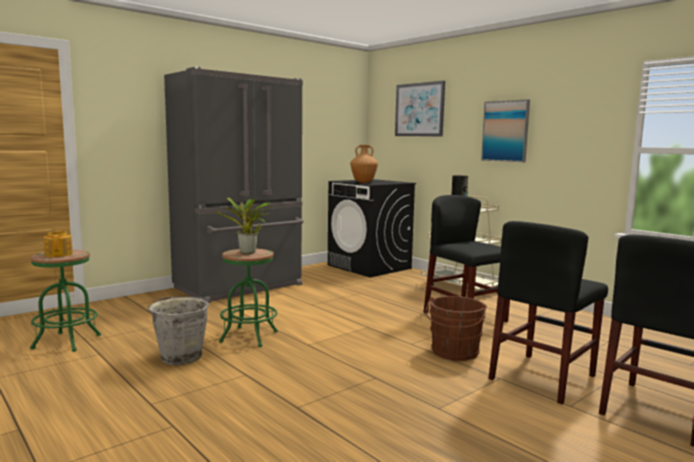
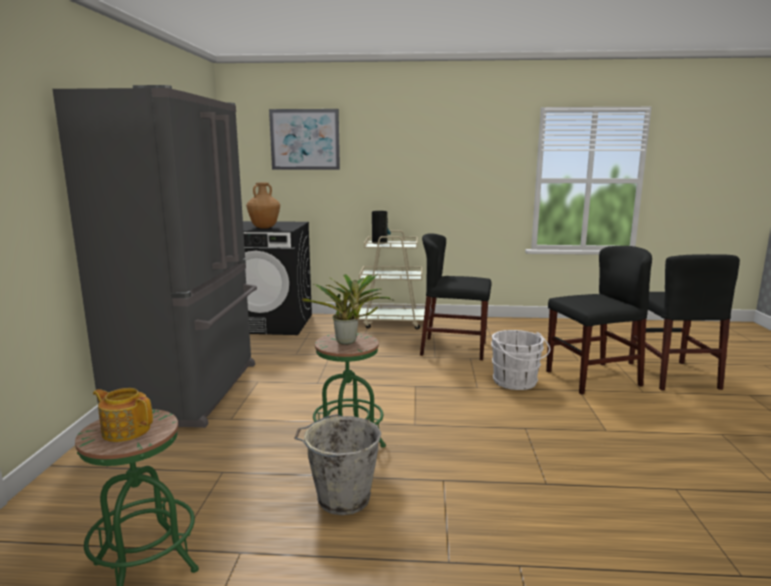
camera: 45 degrees left, 5 degrees up
(454, 353) = (516, 382): brown bucket -> white bucket
(505, 131) = (416, 164): picture -> none
(542, 377) = (592, 378): black chair -> black chair turned 105 degrees counterclockwise

